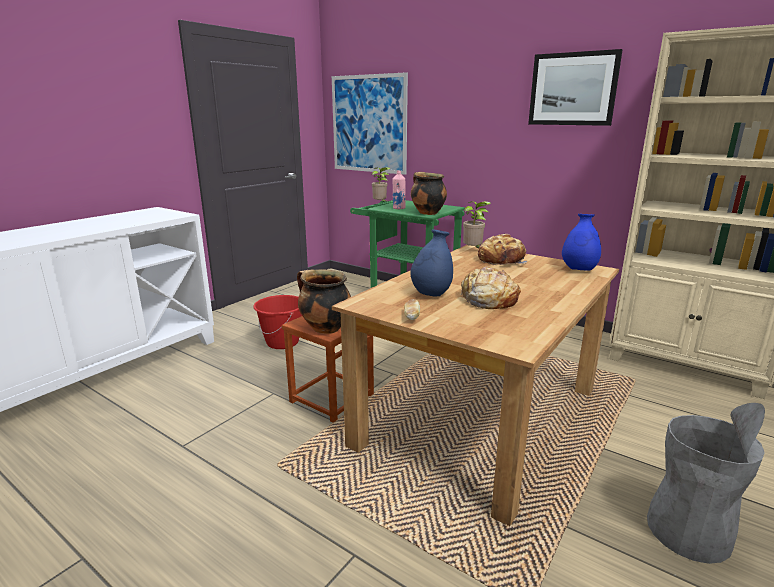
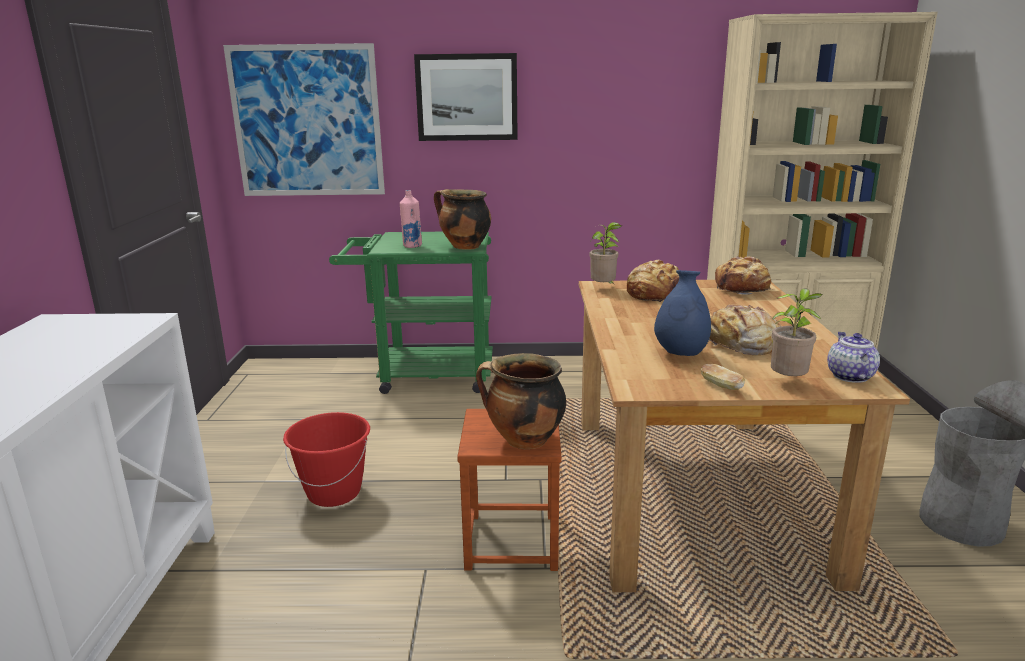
camera: 35 degrees left, 0 degrees up
(380, 204) = (373, 243): potted plant -> potted plant (788, 382)
(520, 337) = (849, 376): none -> teapot
(573, 89) = (620, 71): picture -> picture (467, 97)
(578, 270) = (742, 288): blue vase -> bread

